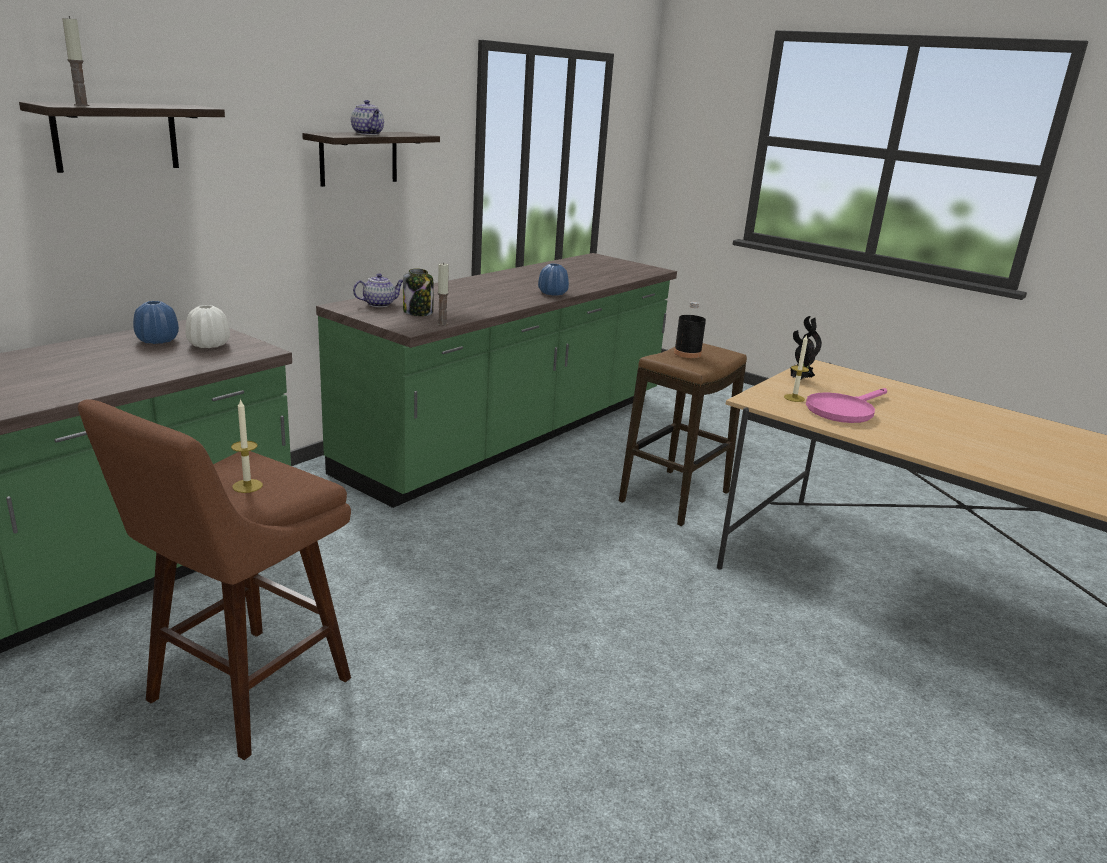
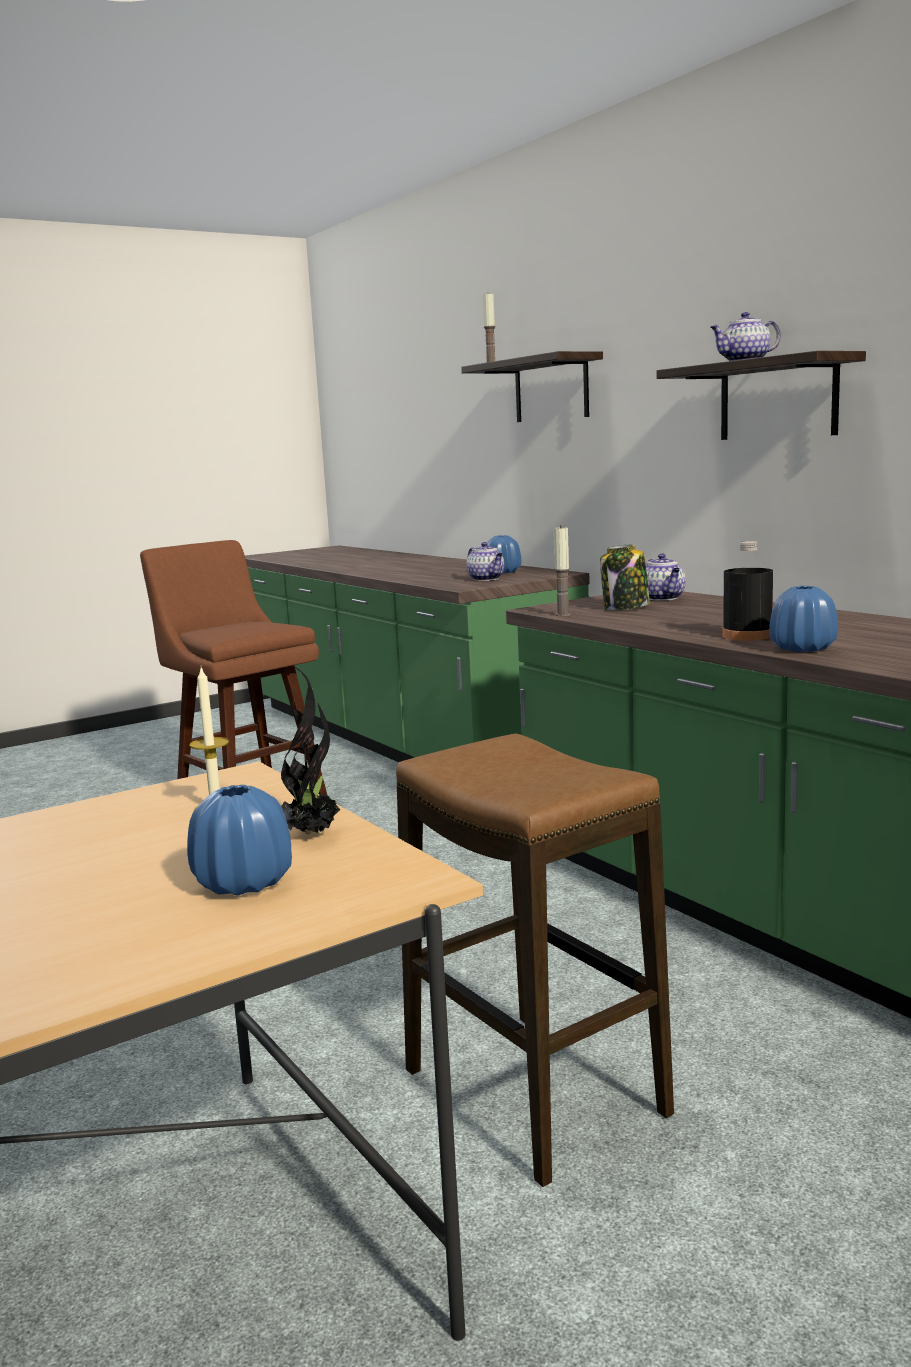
camera: 110 degrees right, 10 degrees down
(209, 345) = (487, 579): white vase -> teapot
(247, 486) = (228, 627): candle -> none
(687, 353) = (539, 765): black bottle -> black bottle (747, 636)
(844, 410) = (112, 839): pink frying pan -> none
(848, 384) = (244, 883): none -> blue vase

